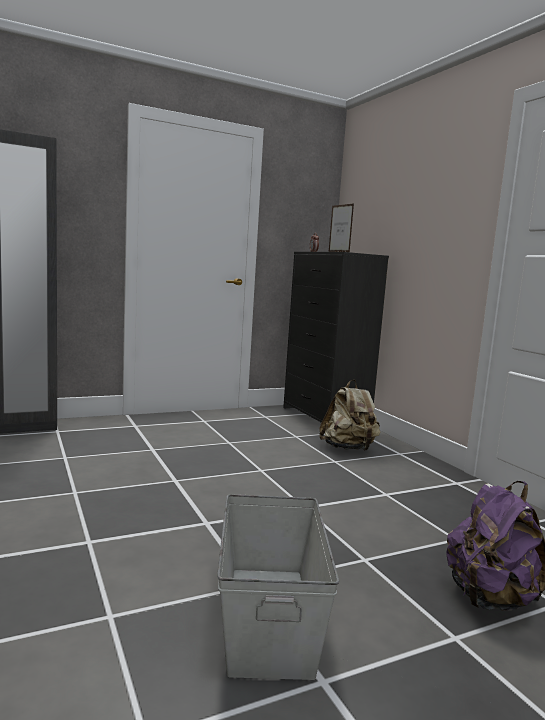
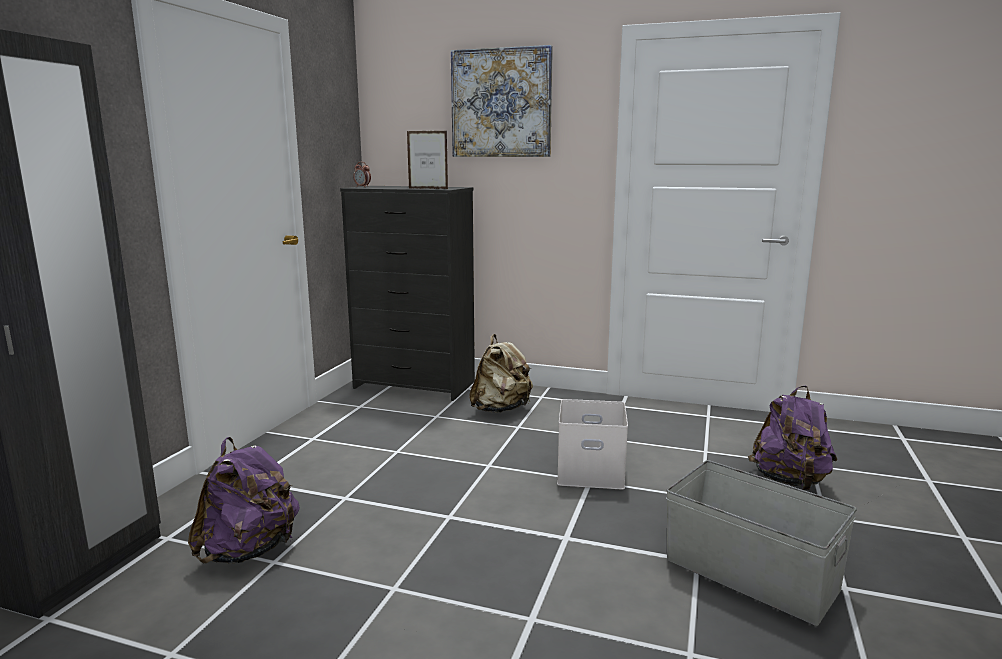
camera: 45 degrees left, 5 degrees up
(68, 449) = (249, 551): none -> purple backpack
(319, 504) = (592, 471): none -> white storage box
(418, 181) = (501, 103): none -> picture

